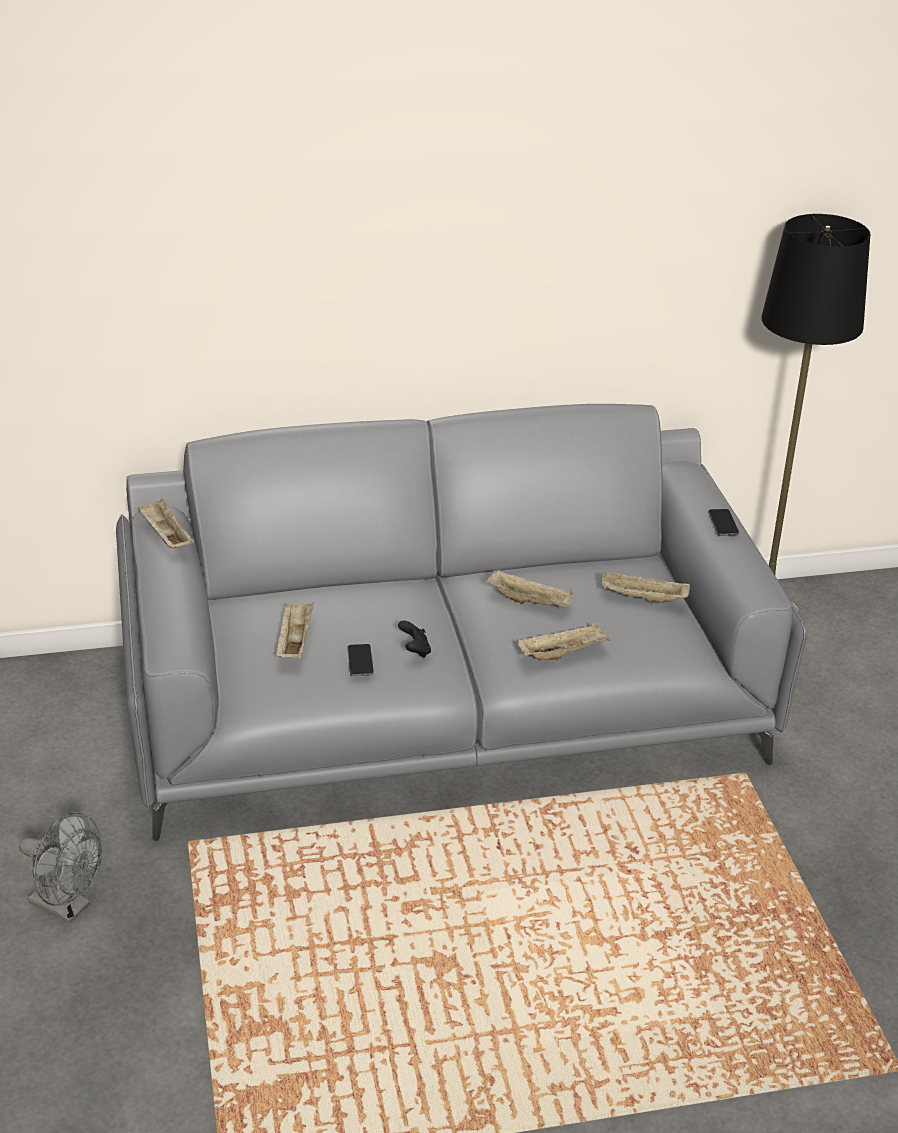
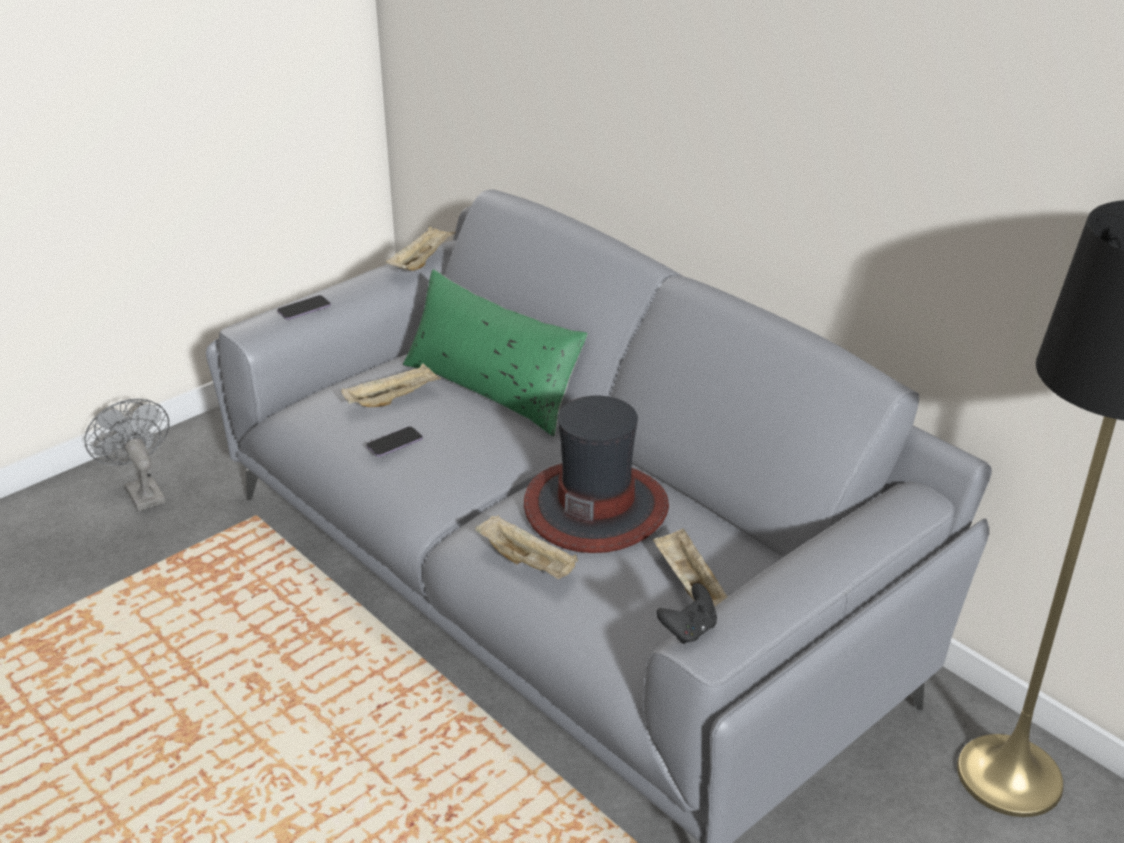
camera: 60 degrees right, 0 degrees up
(67, 906) = (141, 491): grey fan -> grey fan turned 150 degrees clockwise
(326, 593) = (492, 388): none -> green pillow
(415, 650) = (442, 467): black game controller -> black game controller (689, 630)
(530, 602) = (596, 507): beige tray -> hat
(723, 524) = (824, 563): phone -> phone (304, 309)

